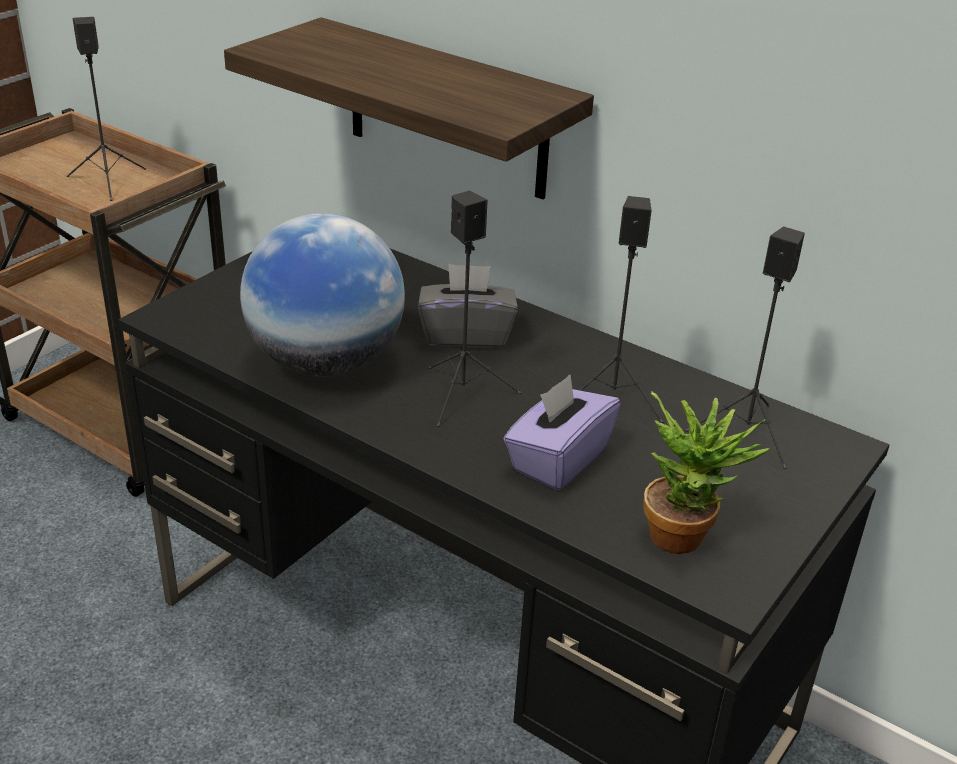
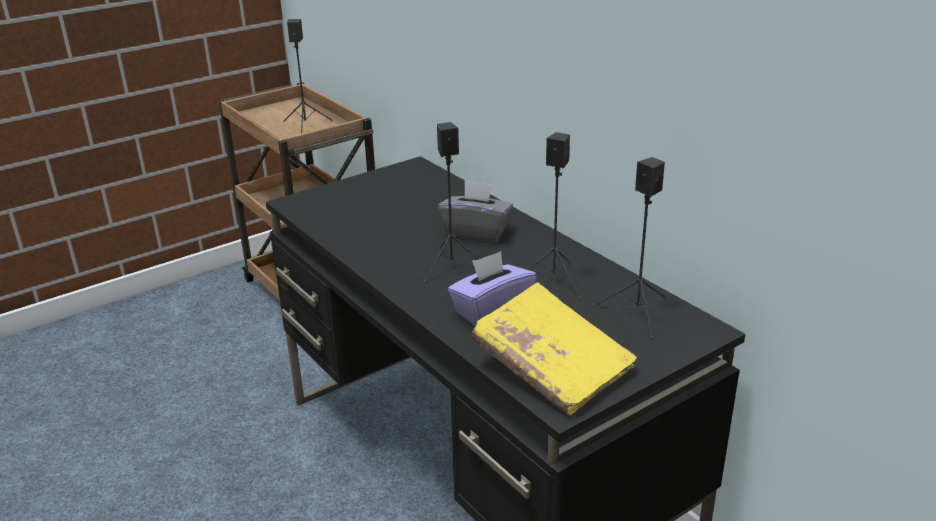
camera: 20 degrees right, 5 degrees down
(325, 363) = (375, 238): globe -> none
(447, 110) = (489, 81): shelf -> none
(686, 534) = (552, 367): potted plant -> yellow book

